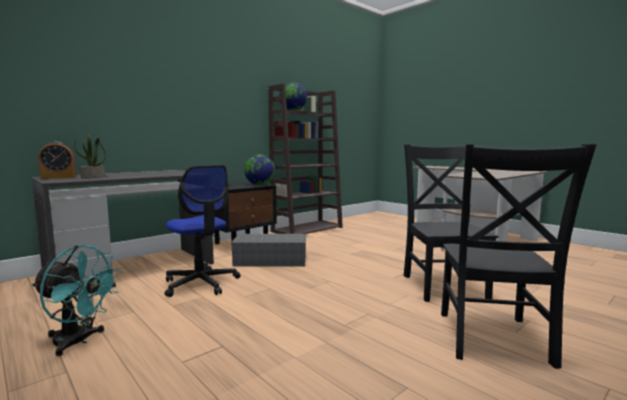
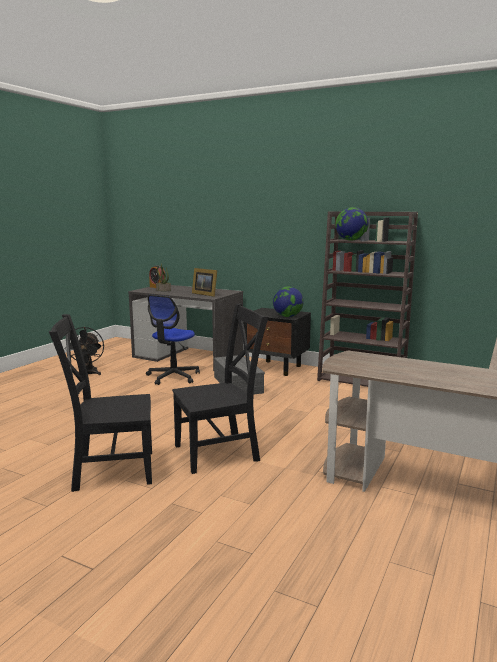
camera: 70 degrees right, 5 degrees up
(78, 341) = (88, 374): turquoise fan -> black fan
(170, 173) = (205, 294): none -> picture frame

